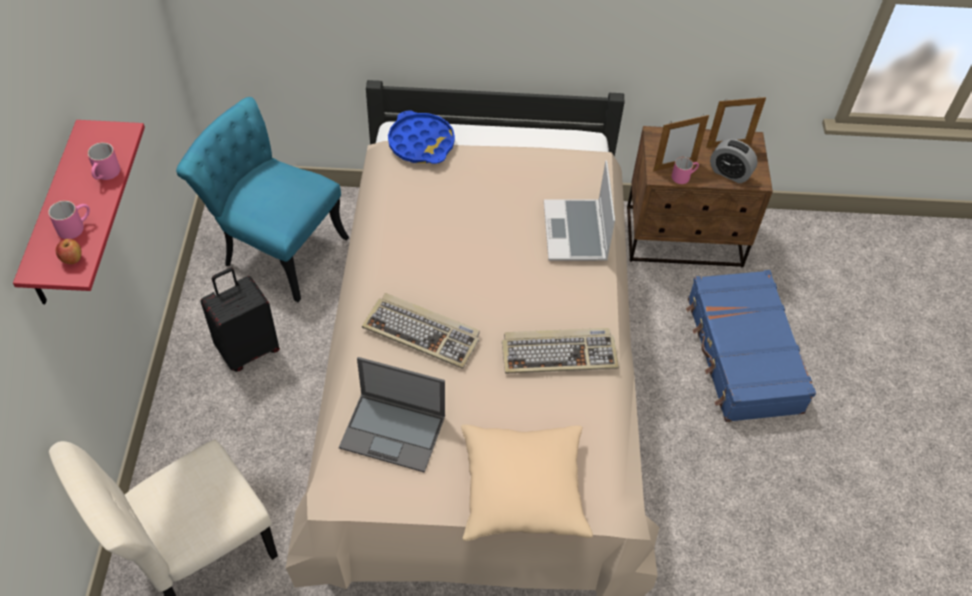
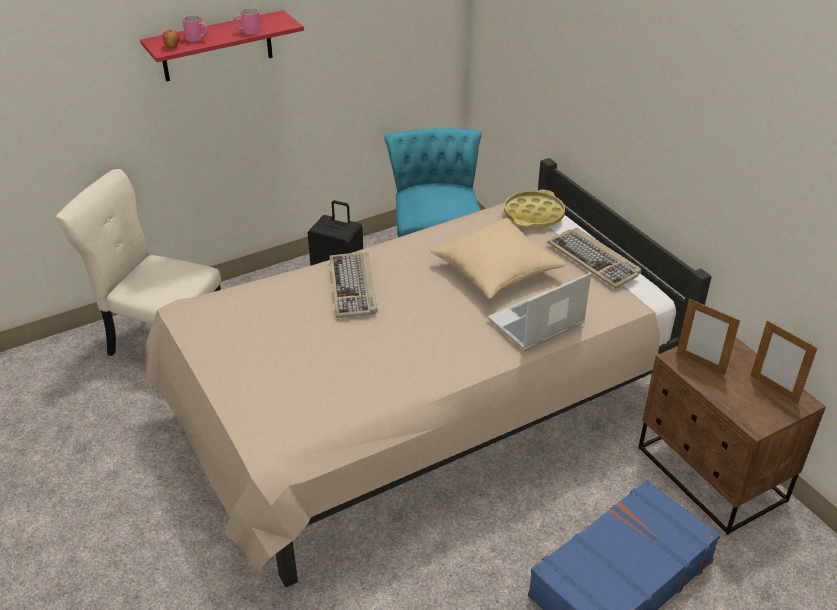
camera: 60 degrees right, 15 degrees down
(394, 432) = (253, 310): laptop -> none
(421, 143) = (534, 215): blue tray -> yellow tray
(523, 490) = (250, 395): beige pillow -> beige pillow (497, 271)
(559, 353) = (400, 362): keyboard -> keyboard (594, 260)
(683, 176) = (695, 373): pink mug -> none
(729, 173) = (739, 402): alarm clock -> none

